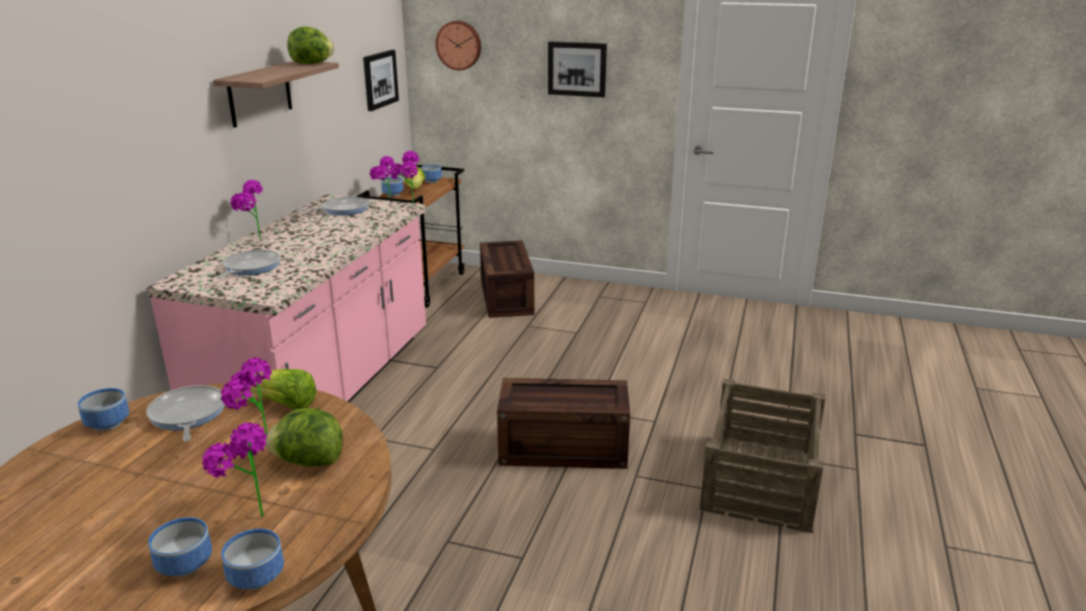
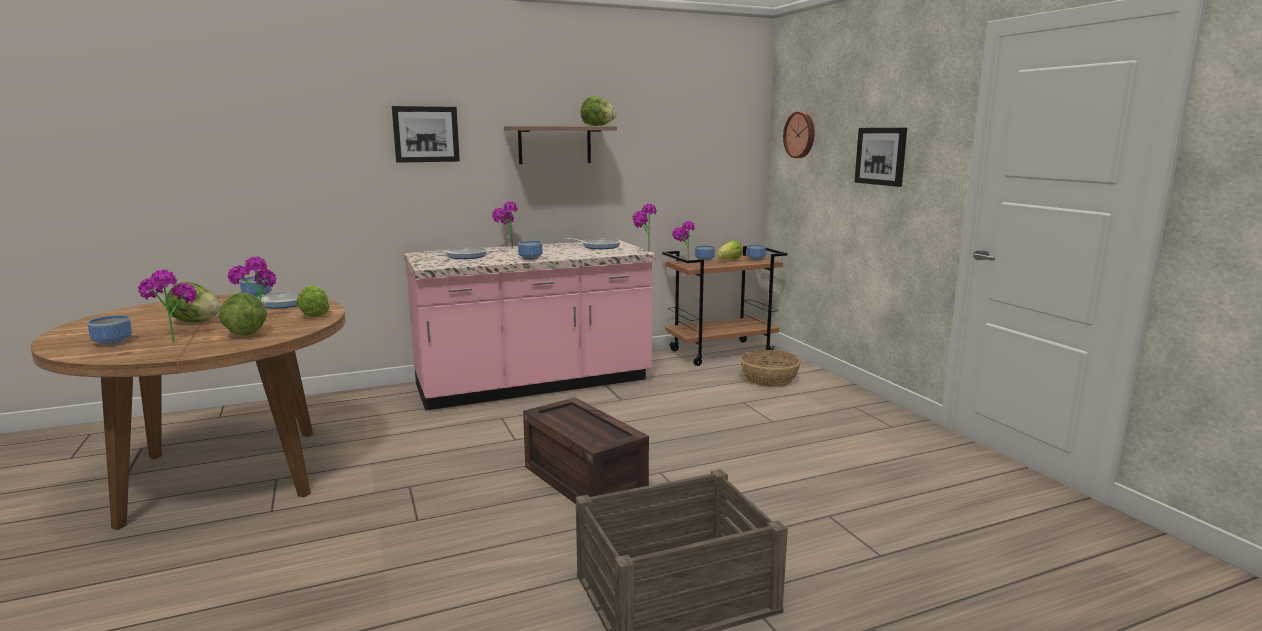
camera: 50 degrees right, 10 degrees down
(176, 487) = (196, 322): none -> lettuce
(254, 579) = (102, 356): bowl -> bowl (529, 258)
(379, 79) = (721, 160): picture -> picture (426, 134)
(505, 297) = (768, 379): crate -> basket

